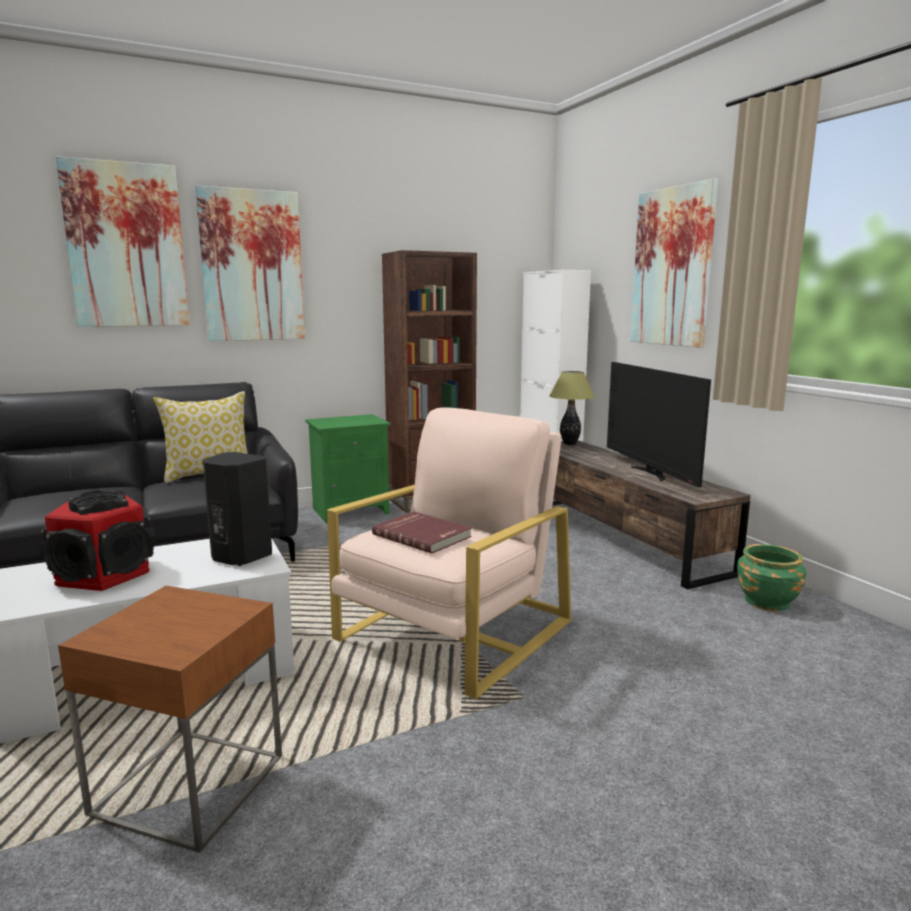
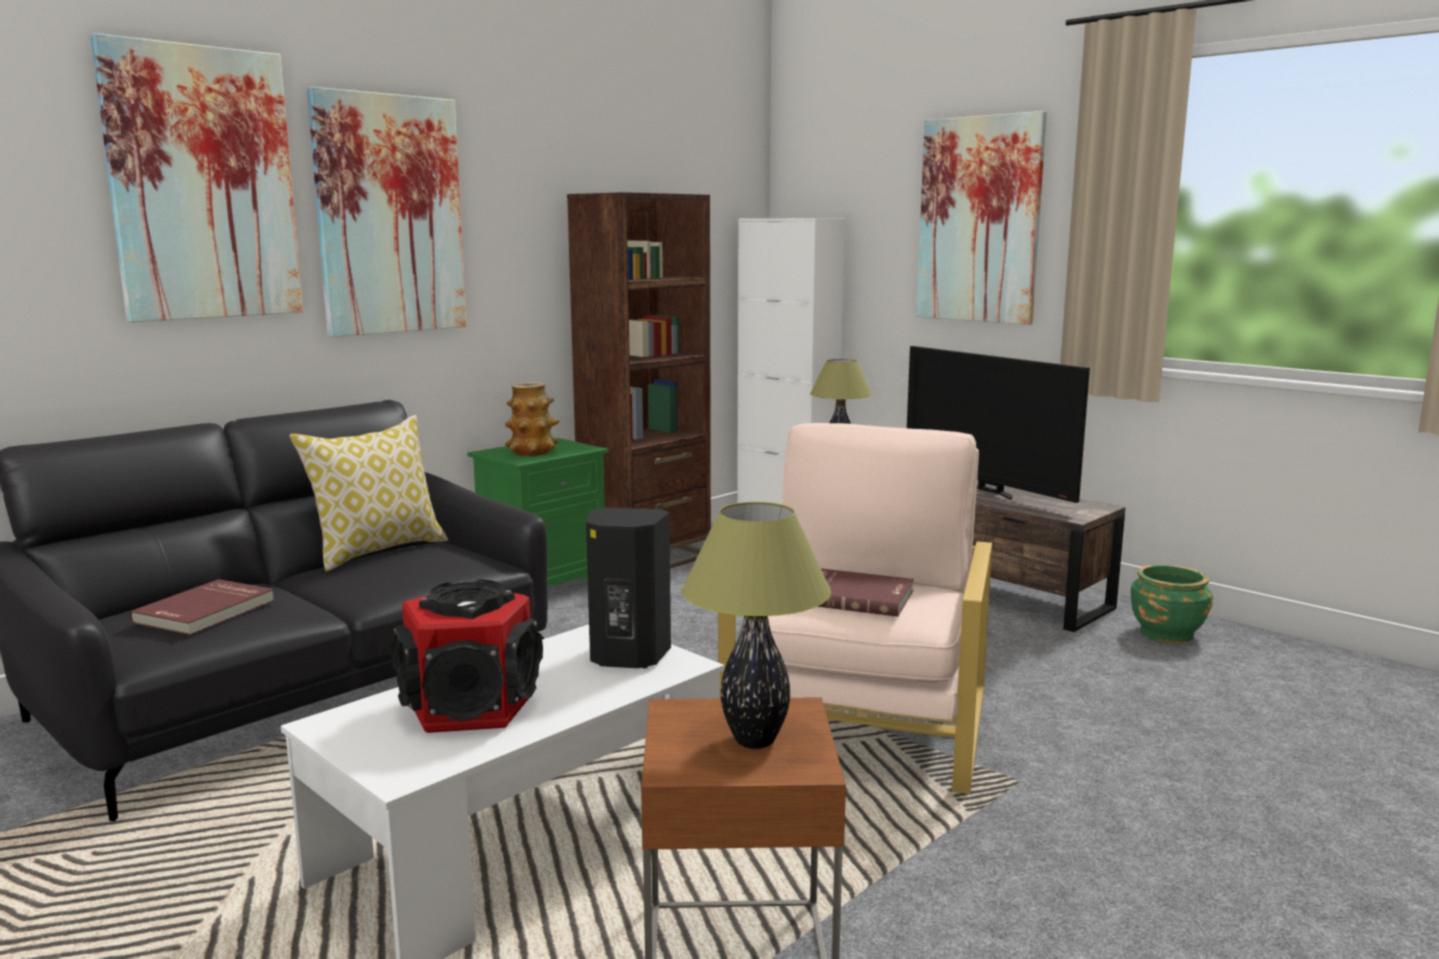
camera: 20 degrees left, 0 degrees up
(67, 498) = (206, 612): none -> red book
(177, 626) = (756, 741): none -> table lamp
(342, 421) = (533, 452): none -> vase

